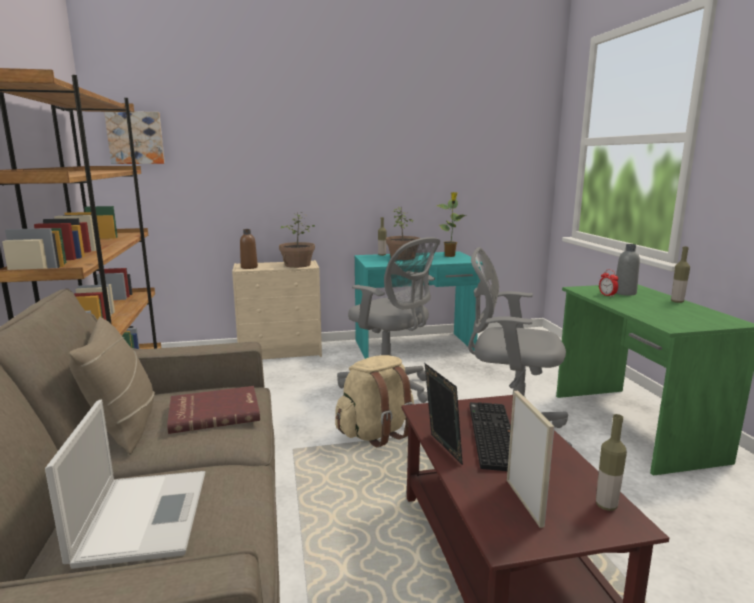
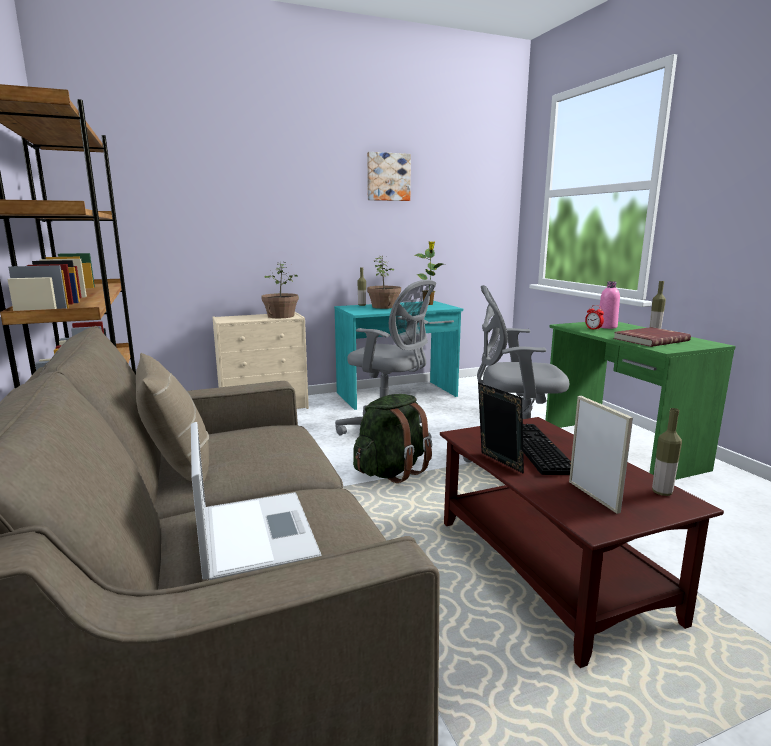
camera: 10 degrees left, 0 degrees up
(136, 138) = (102, 182): picture -> picture (388, 177)
(214, 412) = (268, 445): red book -> red book (650, 339)
(249, 267) = (231, 319): brown bottle -> none
(376, 433) = (391, 471): beige backpack -> green backpack
(624, 293) = (606, 327): grey bottle -> pink bottle

